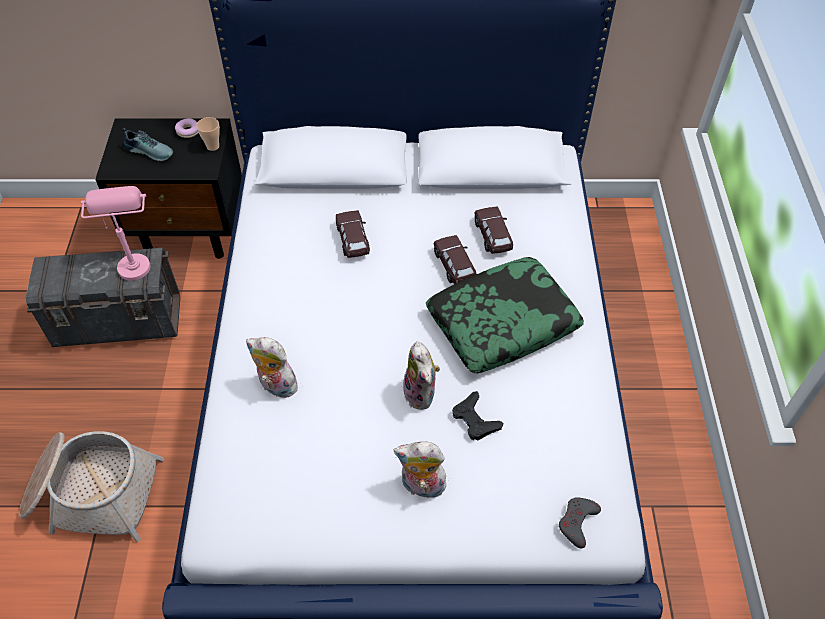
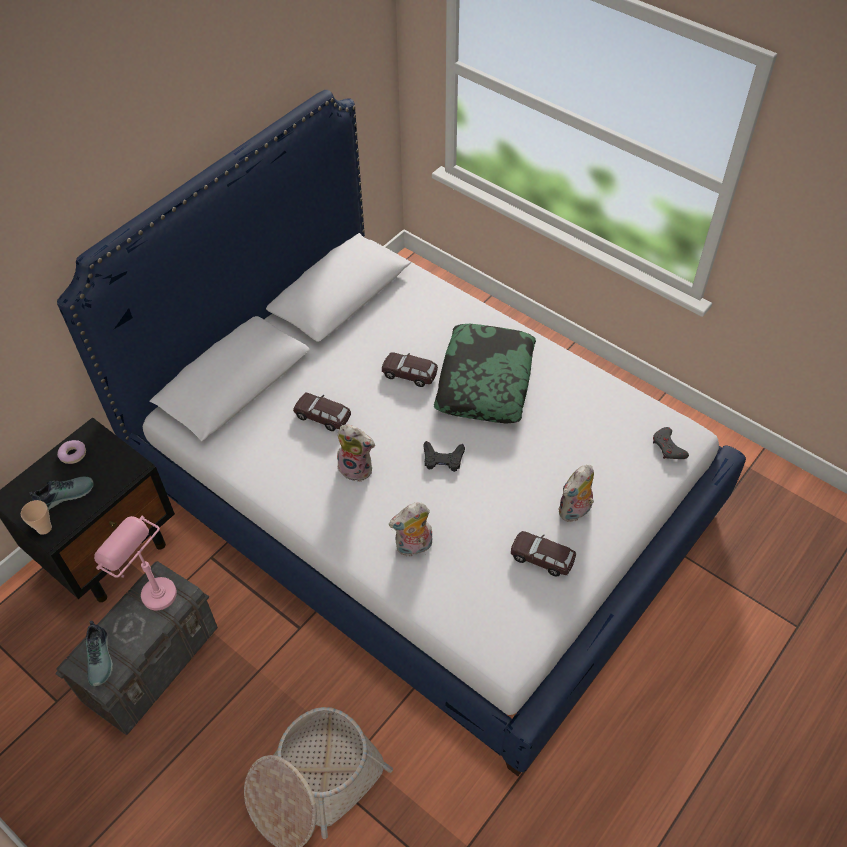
camera: 50 degrees left, 0 degrees up
(59, 273) = (100, 657): none -> shoe
(213, 146) = (113, 447): cup -> cup (44, 528)
(422, 394) = (501, 464): plush toy -> plush toy (357, 468)
(475, 420) = (549, 448): black game controller -> black game controller (443, 459)
(493, 236) = (405, 336): brown toy car -> brown toy car (542, 558)

